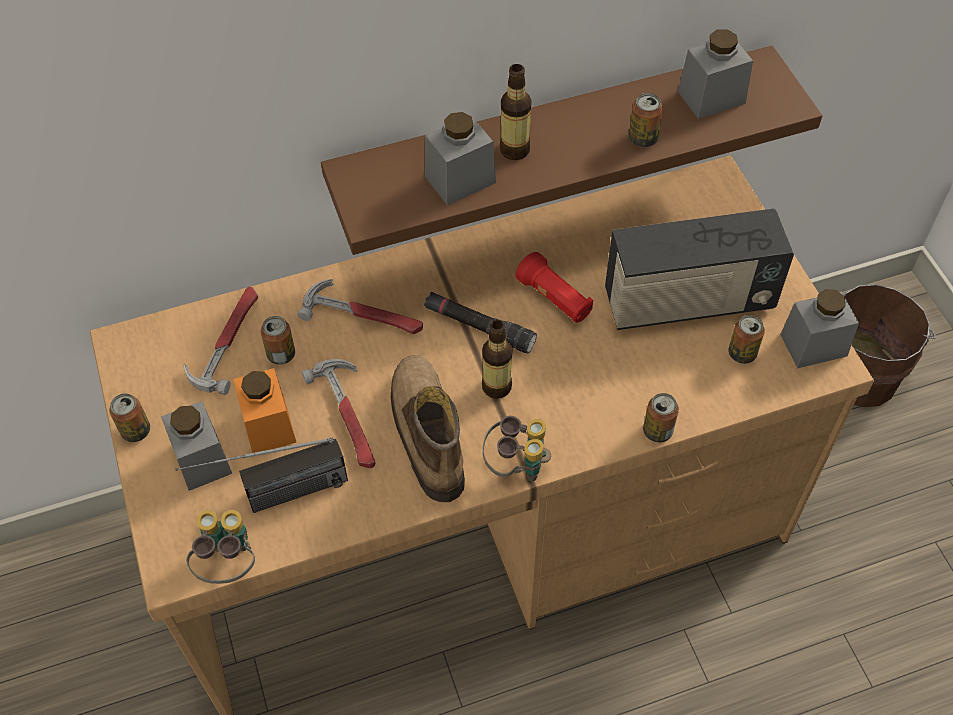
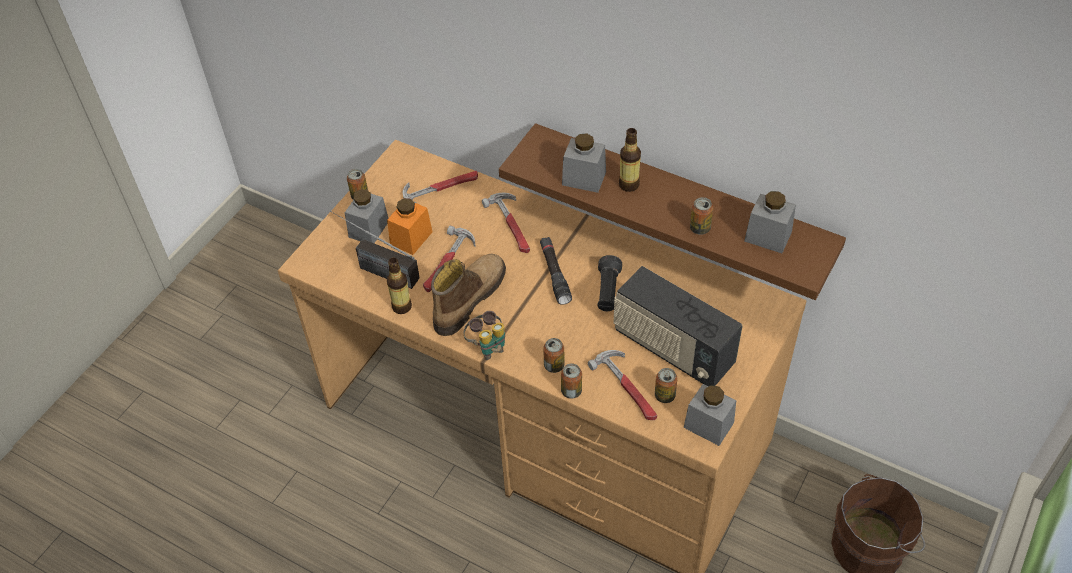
camera: 50 degrees right, 5 degrees down
(228, 563) = (326, 279): binoculars -> none
(281, 354) = (455, 213): can -> can (554, 365)
(496, 387) = (526, 306): bottle -> bottle (402, 306)
(554, 299) = (608, 292): red flashlight -> black flashlight
(702, 377) = (628, 388): none -> hammer

